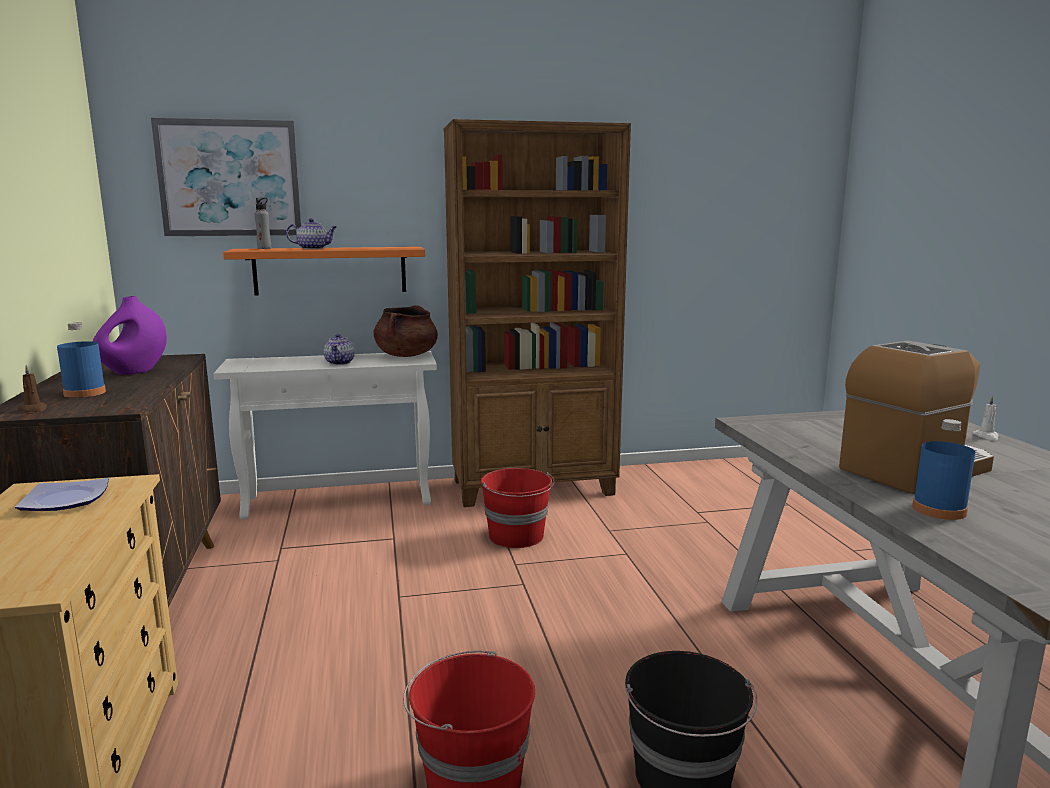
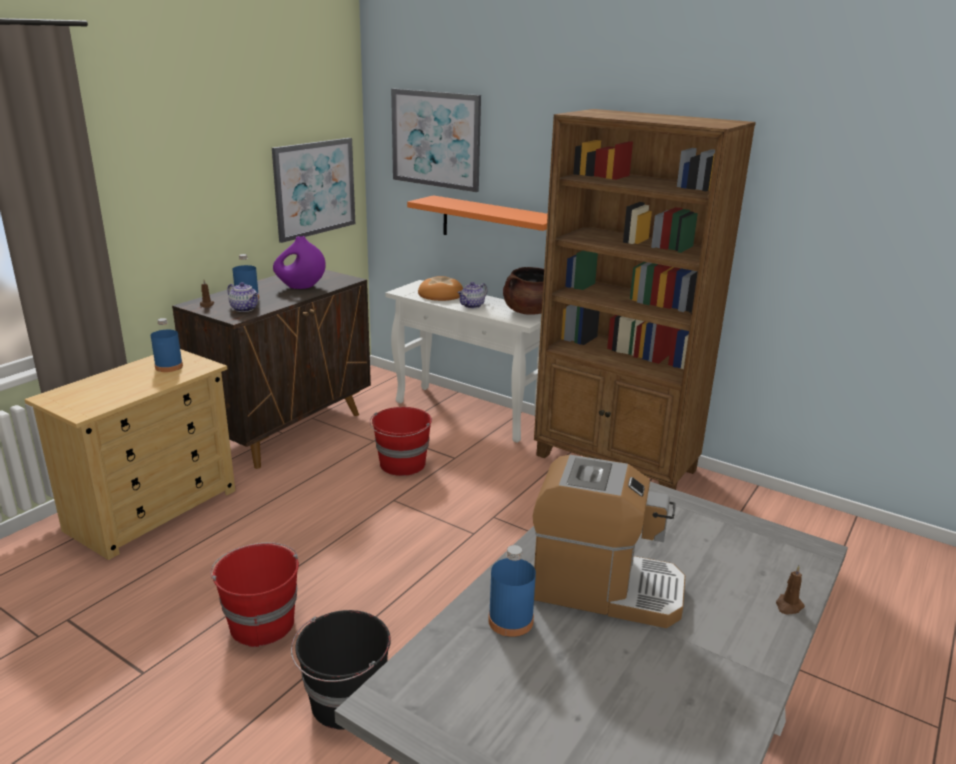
camera: 45 degrees right, 10 degrees up
(63, 501) = (169, 367): plate -> blue bottle
(74, 247) = (315, 188): none -> picture
(264, 248) = (448, 199): grey bottle -> none
(284, 362) = (441, 294): none -> bread
(313, 248) = (474, 207): teapot -> teapot (245, 309)
(517, 536) = (531, 497): red bucket -> red bucket (402, 464)
(986, 436) = (788, 606): white candle -> brown candle

